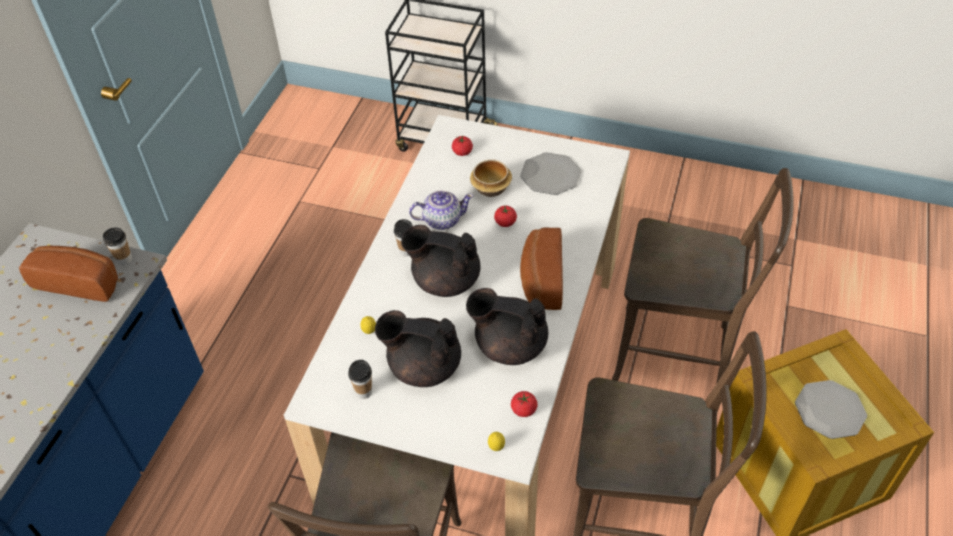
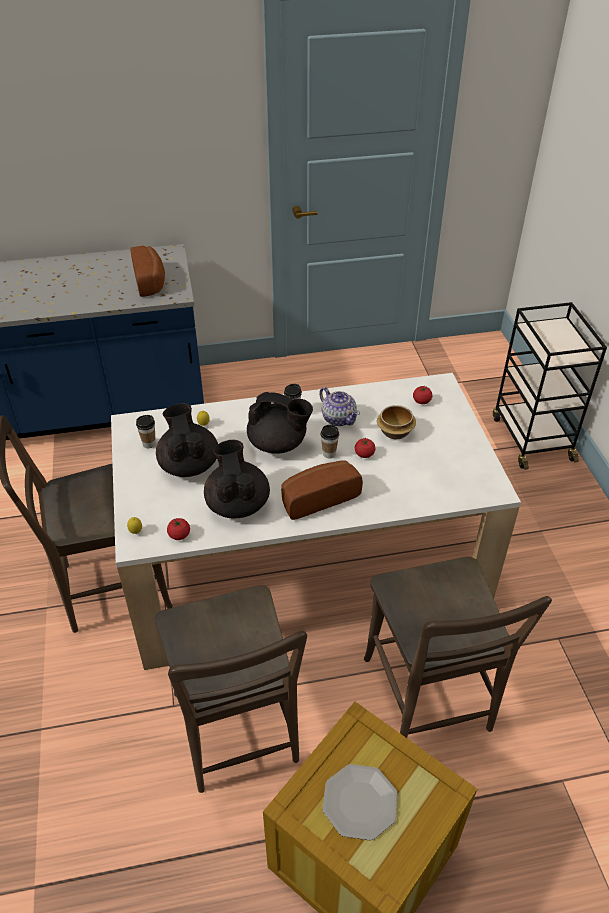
camera: 60 degrees right, 5 degrees down
(124, 259) = (179, 288): cup -> cup (329, 454)
(445, 280) = (278, 444): black teapot -> black teapot turned 120 degrees clockwise
(550, 175) = (441, 461): plate -> none

